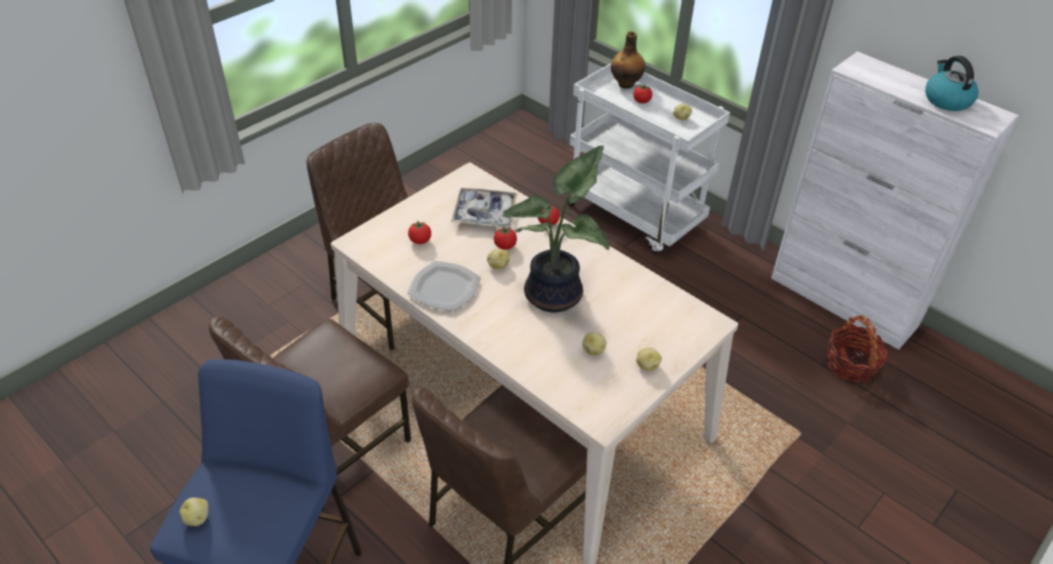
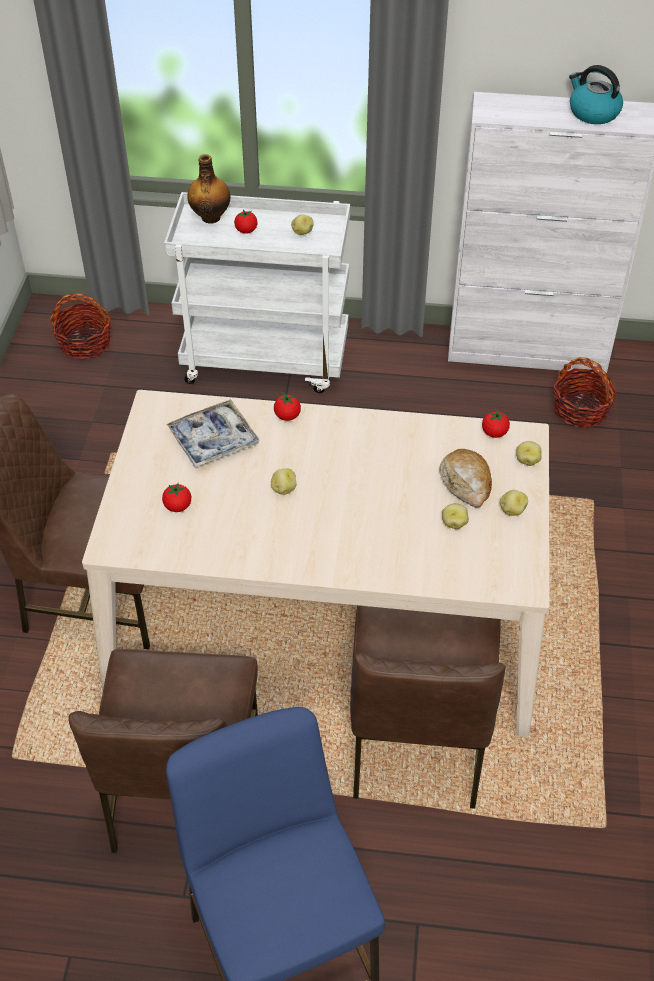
camera: 35 degrees left, 5 degrees up
(197, 518) = (257, 924): potato -> potato (527, 460)
(444, 287) = (254, 542): plate -> none
(505, 246) = (270, 464): tomato -> tomato (494, 433)
(526, 151) = (85, 343): none -> basket
(557, 295) = (369, 487): potted plant -> none
(630, 329) = (466, 483): none -> bread

